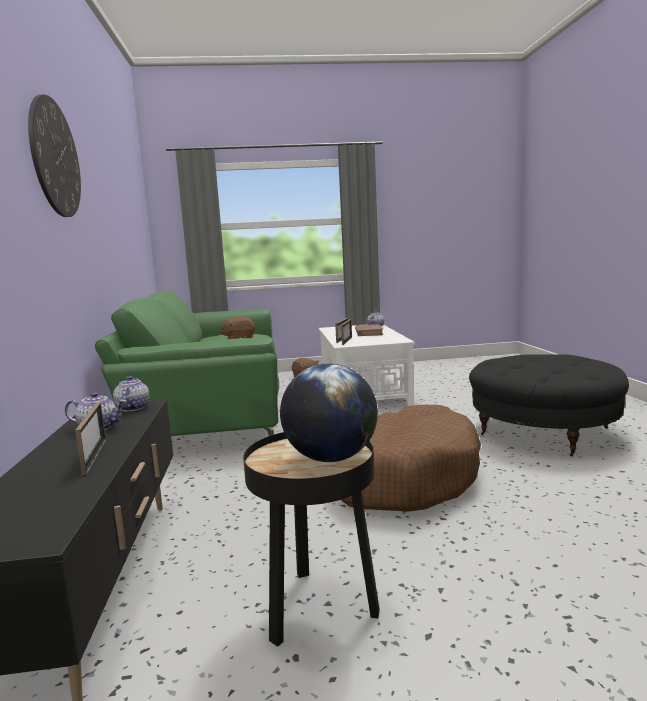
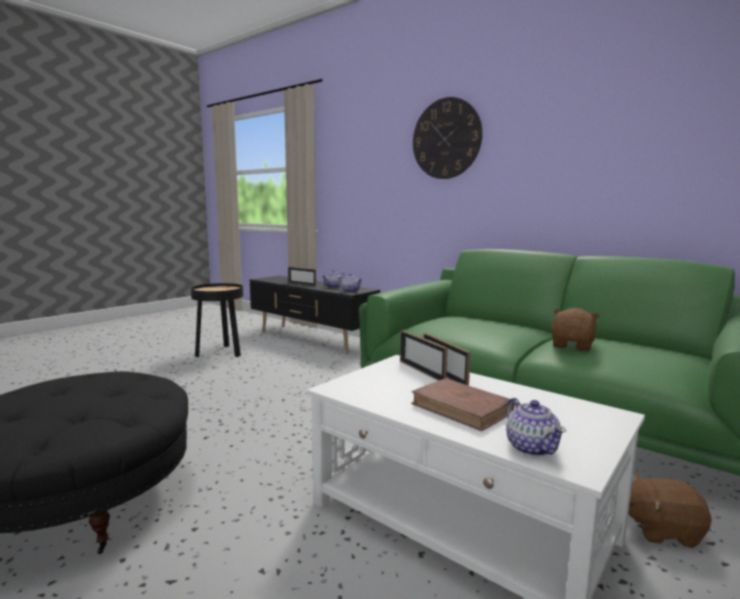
camera: 135 degrees right, 0 degrees up
(331, 458) = (208, 290): globe -> none
(403, 476) = (229, 400): brown dog bed -> none

